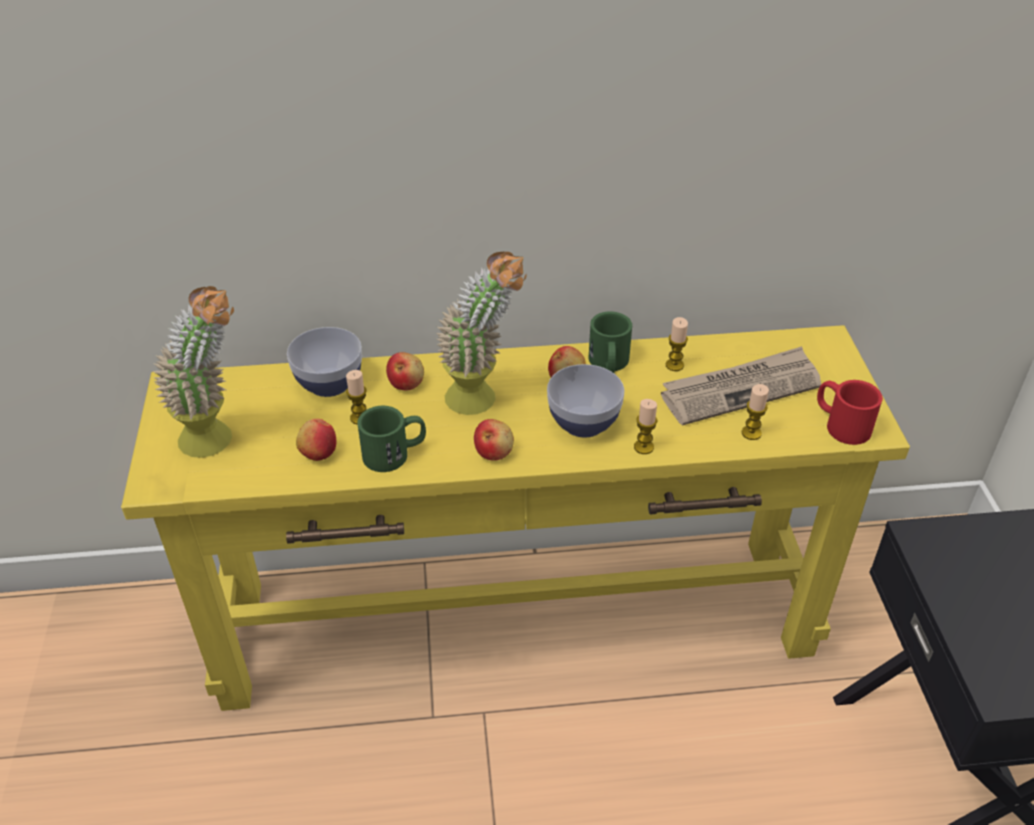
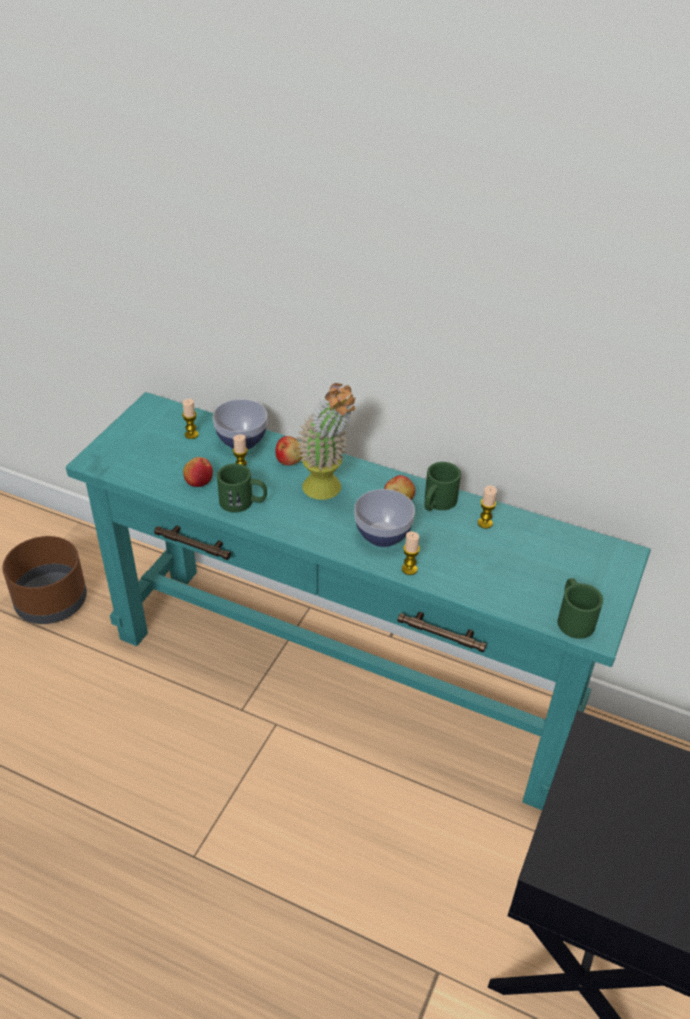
camera: 30 degrees right, 0 degrees up
(92, 708) = (51, 601): none -> brown planter
(218, 441) = (147, 450): potted plant -> none
(494, 451) = (306, 528): apple -> none
(516, 621) = (342, 676): yellow console table -> turquoise console table
(740, 389) = (519, 560): newspaper -> none
(751, 433) = (497, 594): candle -> candle (191, 434)
(840, 424) = (573, 617): red mug -> green mug

